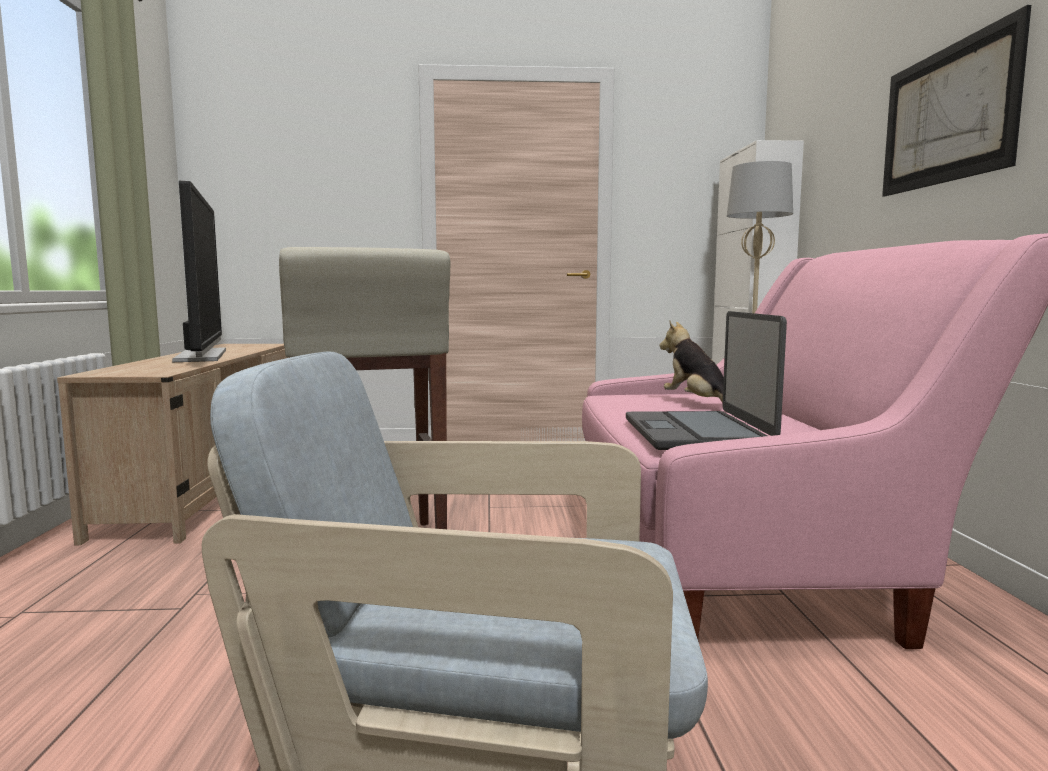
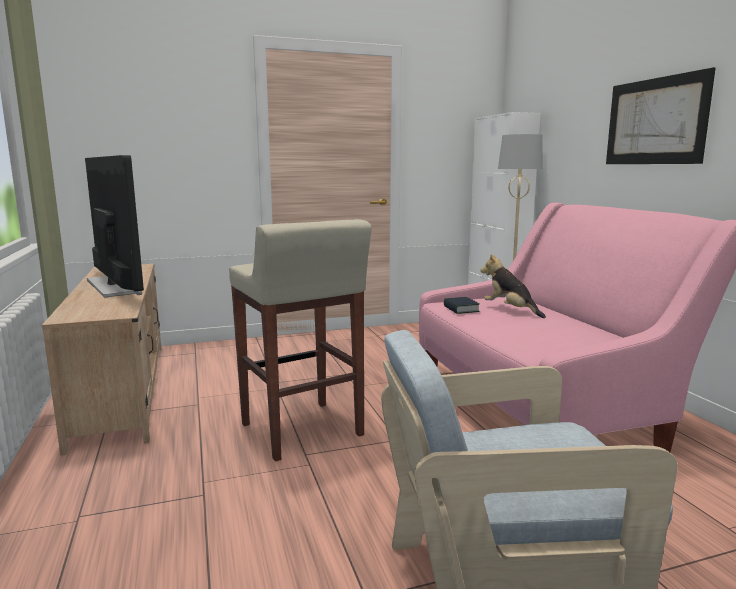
camera: 15 degrees left, 5 degrees up
(625, 400) = (461, 309): none -> book
(697, 433) = (538, 338): laptop -> none

